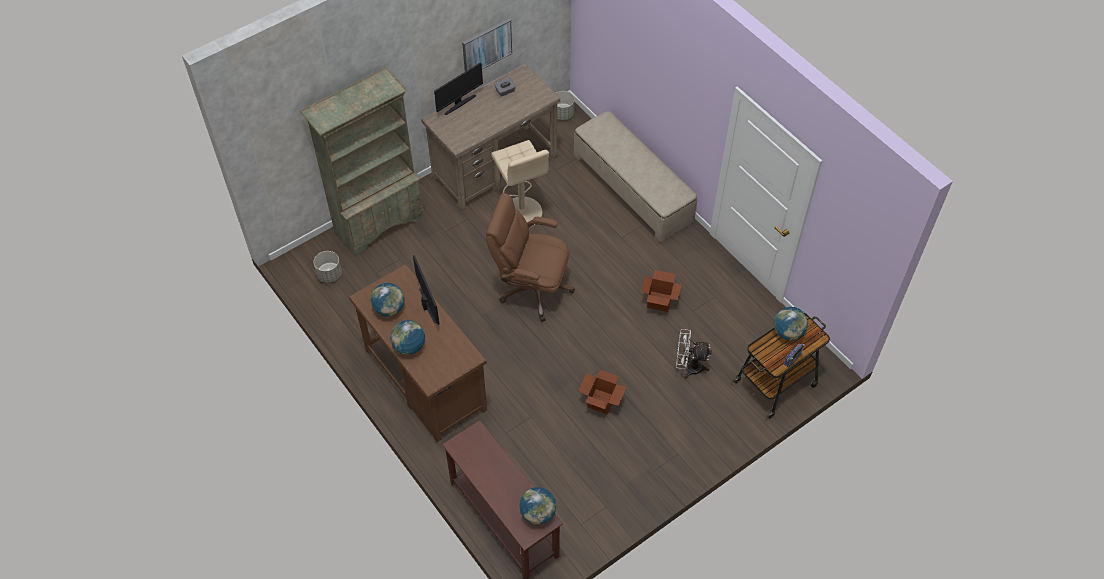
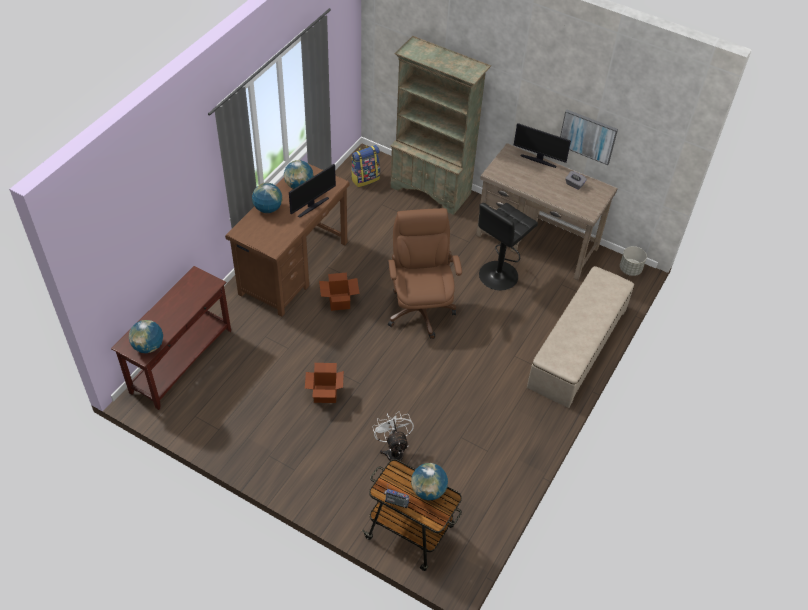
camera: 65 degrees right, 5 degrees down
(329, 274) = (365, 178): grey planter -> backpack
(521, 213) = (497, 275): beige stool -> black stool
(659, 301) = (457, 406): cardboard box -> cardboard box (339, 302)

